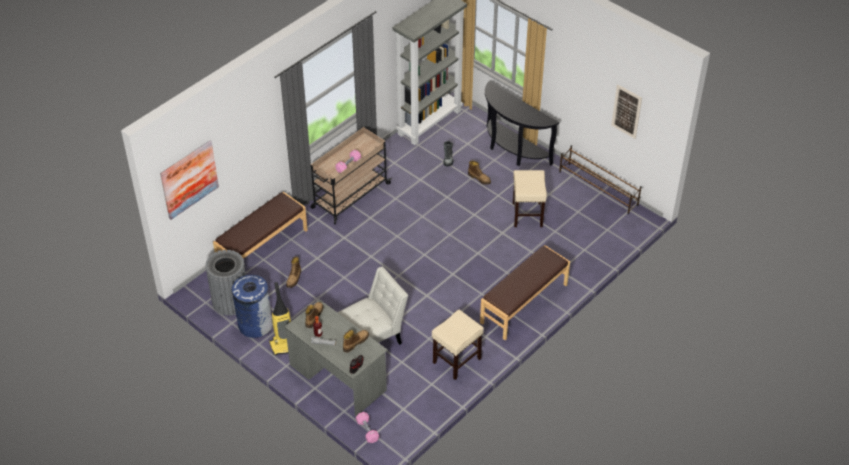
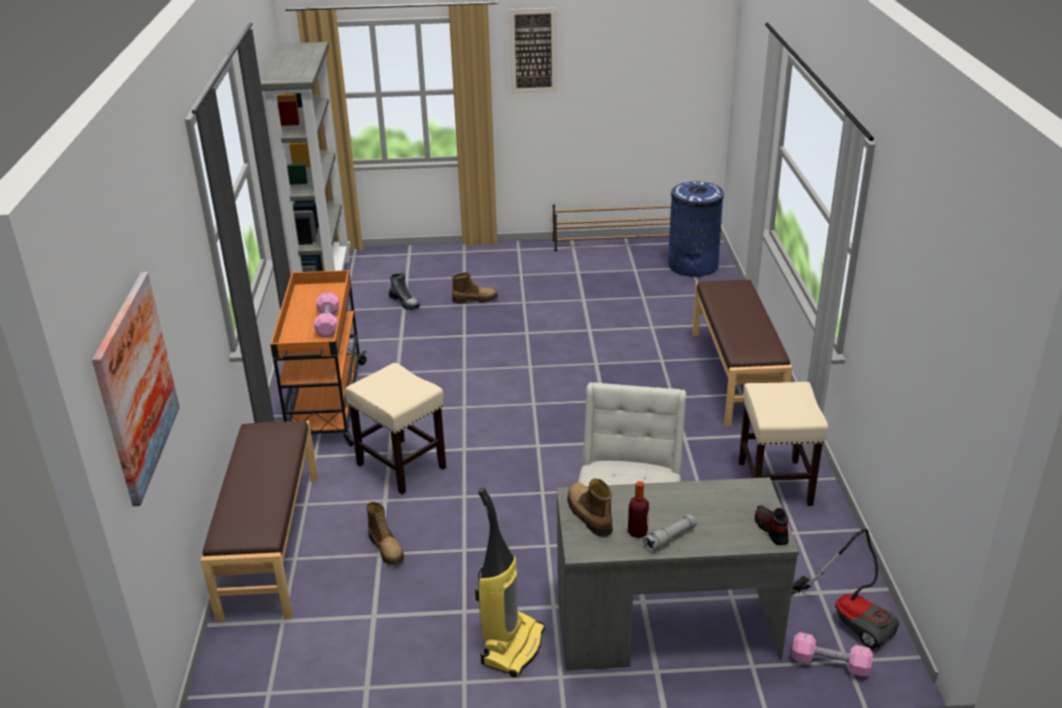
camera: 45 degrees left, 15 degrees down
(230, 301) = (317, 656): grey trash can -> none
(255, 324) = (414, 657): blue trash can -> blue trash can (692, 265)
(350, 196) = (326, 405): beige cart -> orange cart
(355, 342) = (711, 501): boot -> none
(398, 424) = (850, 617): none -> vacuum cleaner
(512, 150) = (471, 259): black console table -> none
(527, 215) = (588, 300): beige stool -> beige stool (402, 466)
(626, 111) = (642, 84): picture -> picture (533, 51)

